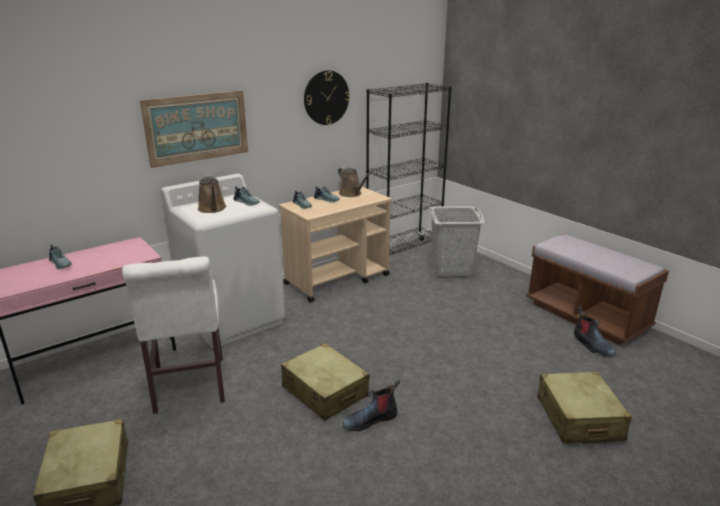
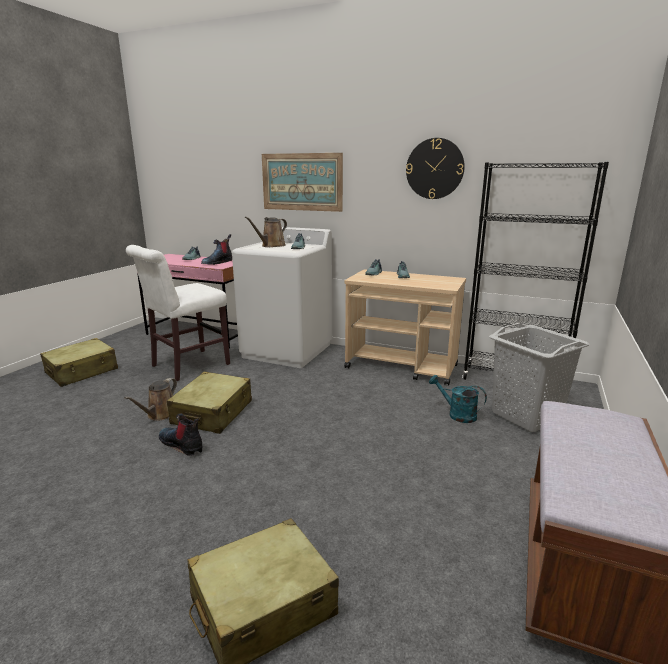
camera: 60 degrees right, 5 degrees down
(351, 194) = (435, 279): brown watering can -> brown watering can (160, 415)
(430, 288) = (457, 414): none -> turquoise watering can
(592, 345) = (488, 591): boot -> boot (217, 262)

